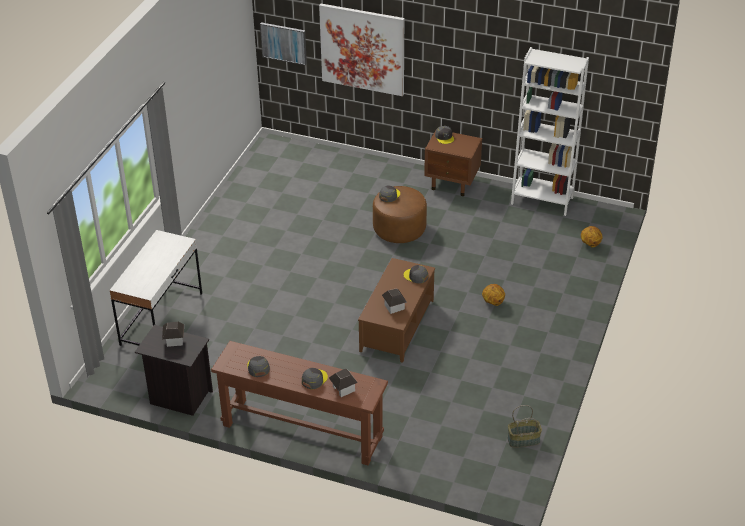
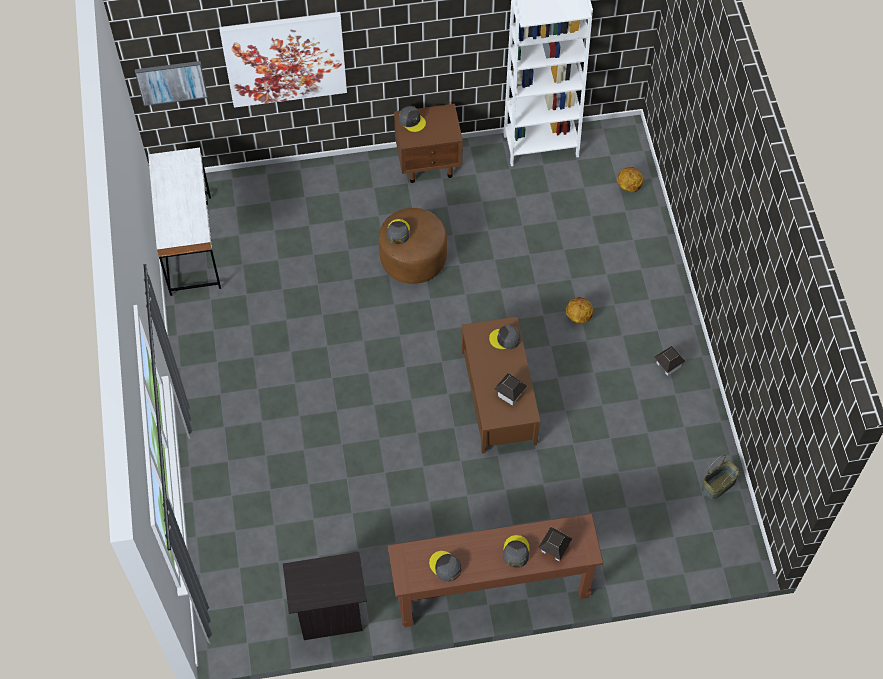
camera: 30 degrees left, 20 degrees up
(162, 319) = (232, 517): white desk -> white desk (191, 245)
(174, 340) = (322, 574): toy house -> toy house (668, 365)

